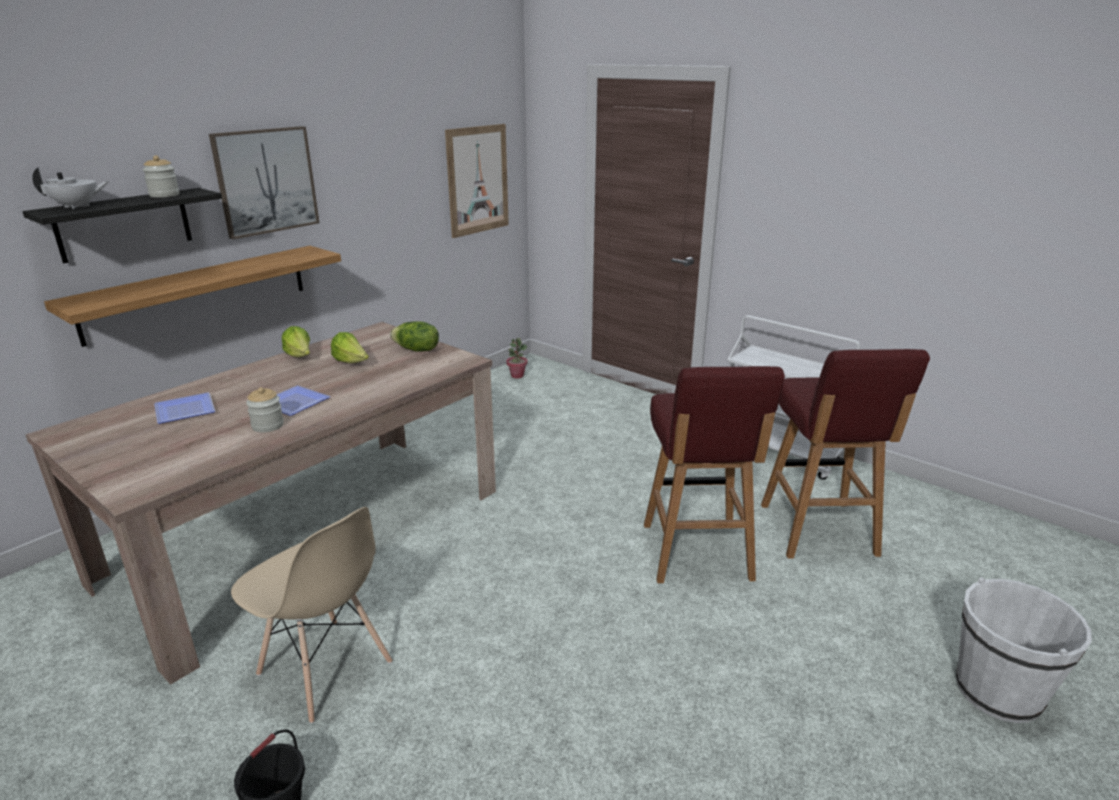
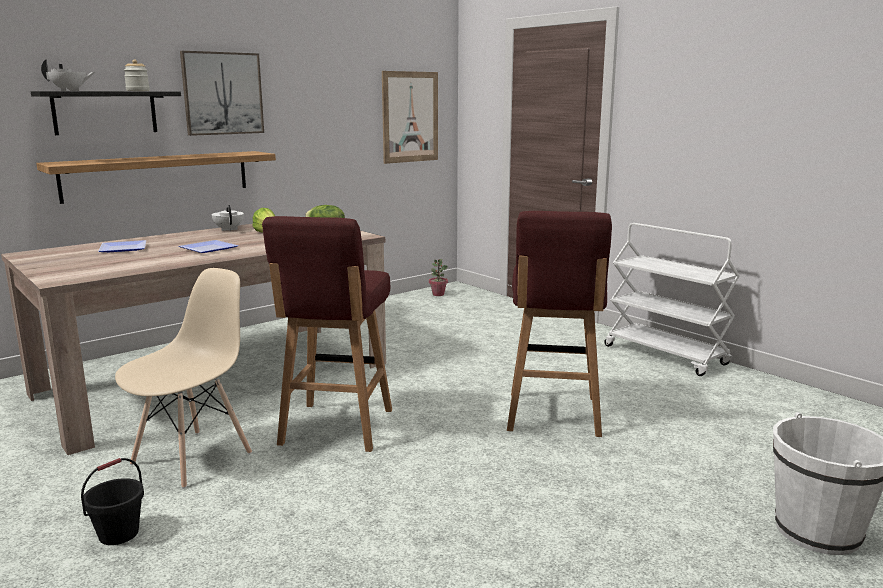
camera: 10 degrees right, 10 degrees down
(268, 425) = (181, 257): jar -> none
(300, 357) = (229, 229): lettuce -> white teapot
(325, 669) = (193, 458): beige chair -> beige chair turned 105 degrees counterclockwise
(818, 531) = (679, 409): red stool -> red stool (336, 428)

